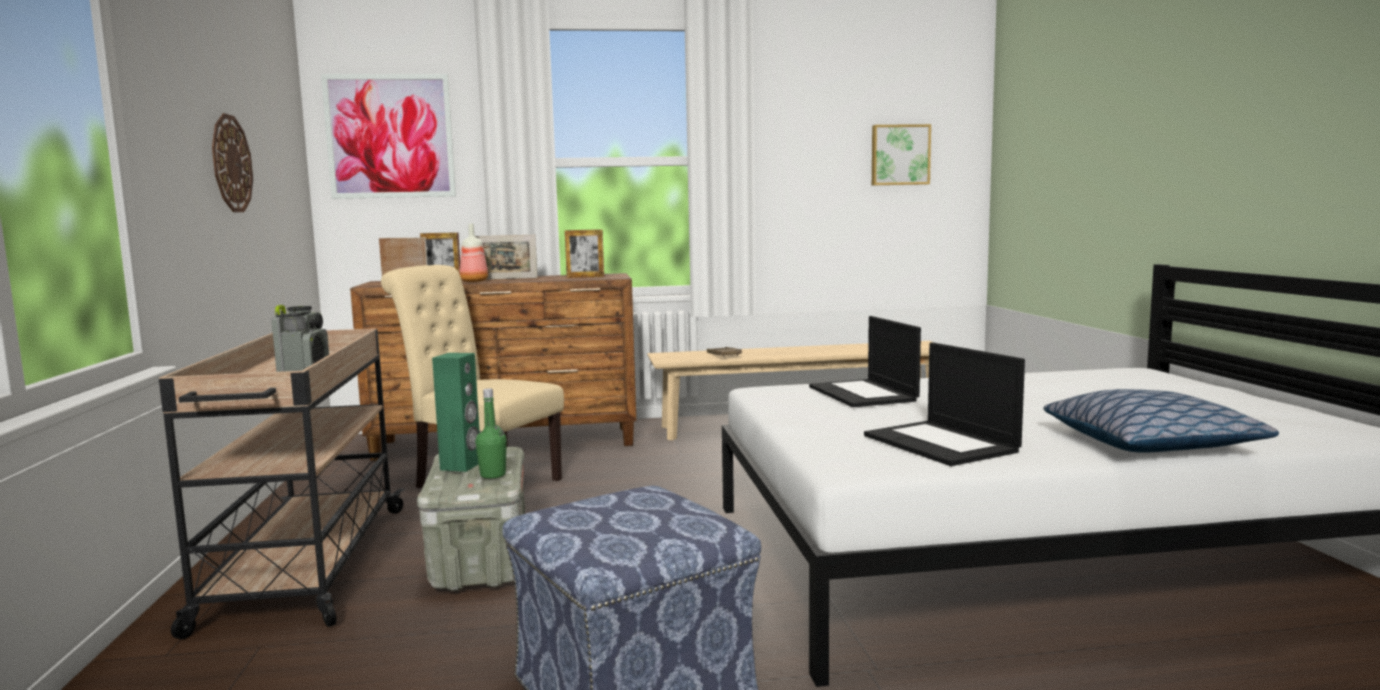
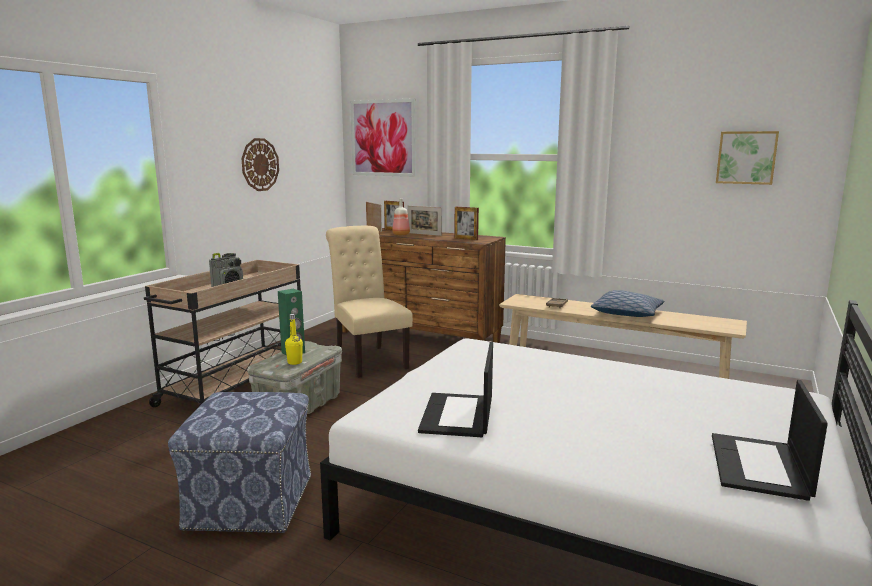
camera: 35 degrees right, 5 degrees up
(493, 475) = (294, 362): green bottle -> yellow bottle
(864, 394) = (517, 363): laptop -> laptop (760, 467)
(1150, 444) = (588, 461): pillow -> pillow (627, 313)

